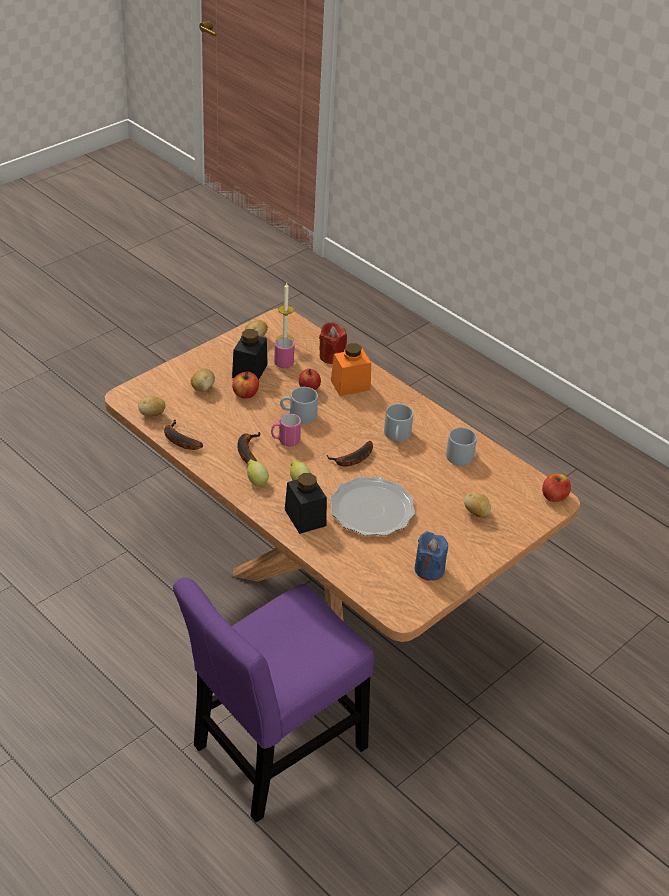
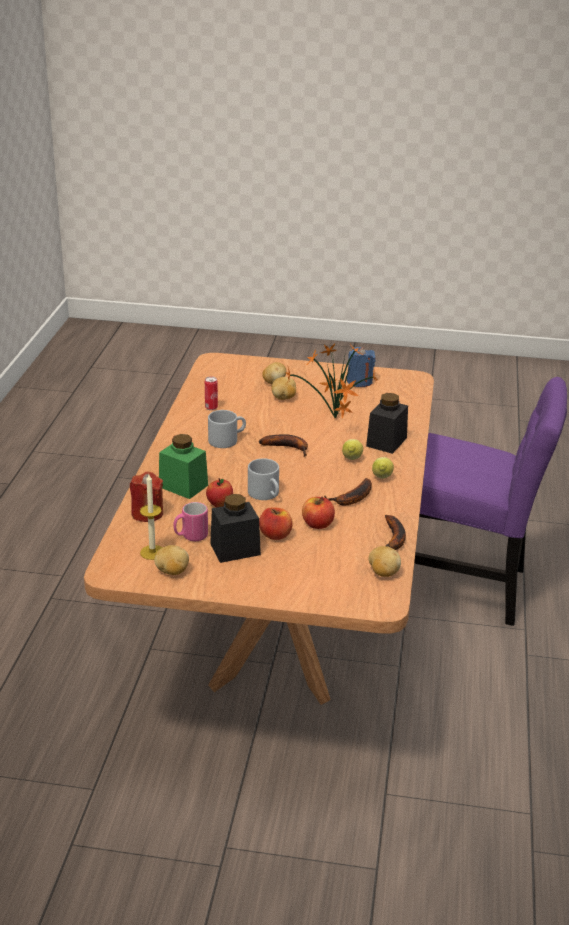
camera: 125 degrees left, 10 degrees down
(202, 388) = (301, 563): potato -> potato (284, 398)
(285, 441) = (311, 486): pink mug -> none
(350, 385) = (183, 486): orange jar -> green jar
(371, 510) = (334, 420): plate -> potted plant
(460, 453) = (211, 408): grey mug -> can
(554, 496) = (212, 362): apple -> apple (317, 524)

